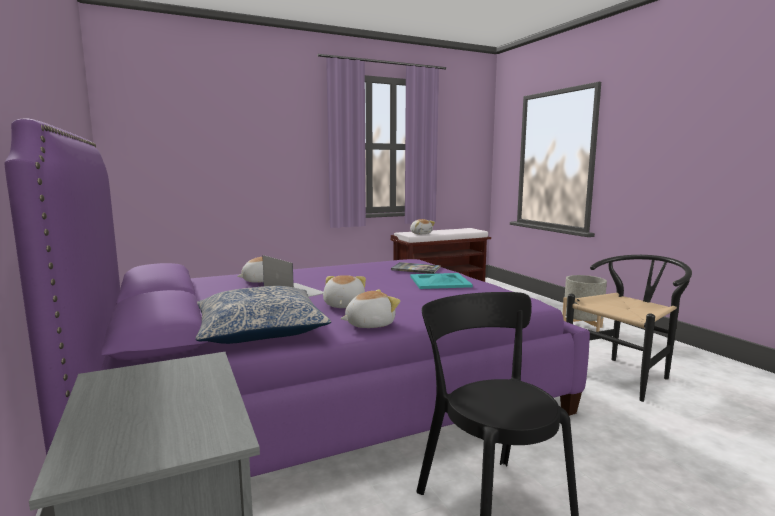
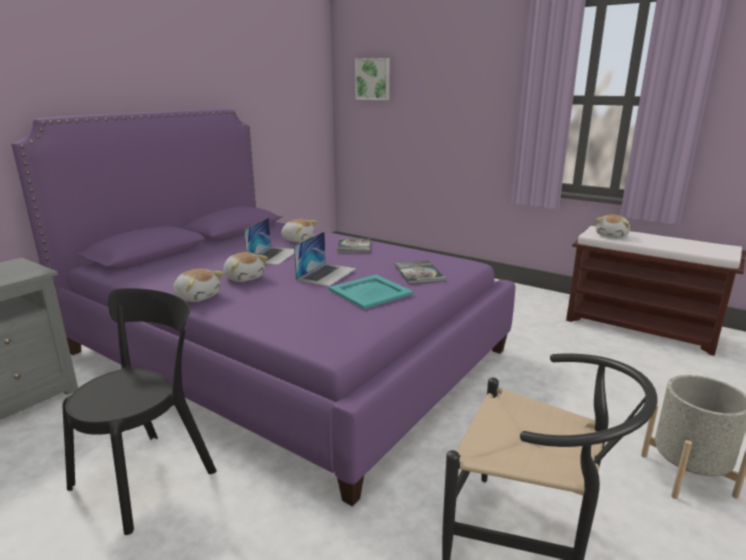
camera: 60 degrees right, 10 degrees up
(160, 123) = (373, 79): none -> picture
(260, 330) = (165, 272): pillow -> none
(320, 271) = (354, 246): none -> book
(343, 305) = (244, 277): plush toy -> plush toy turned 75 degrees clockwise
(381, 284) = (326, 274): none -> laptop

